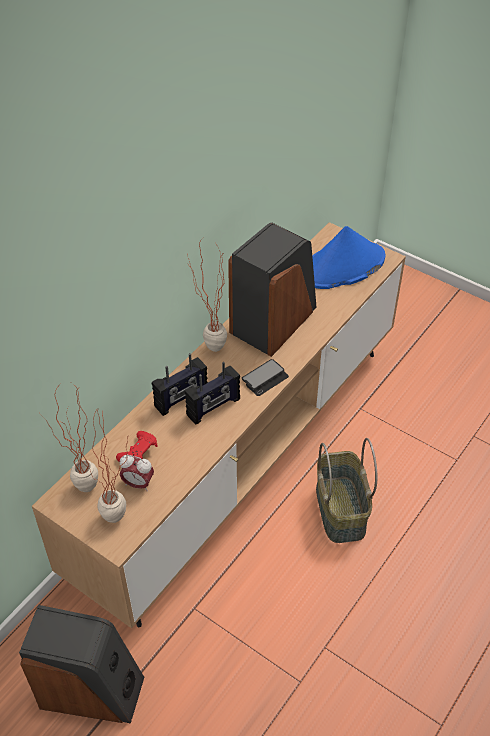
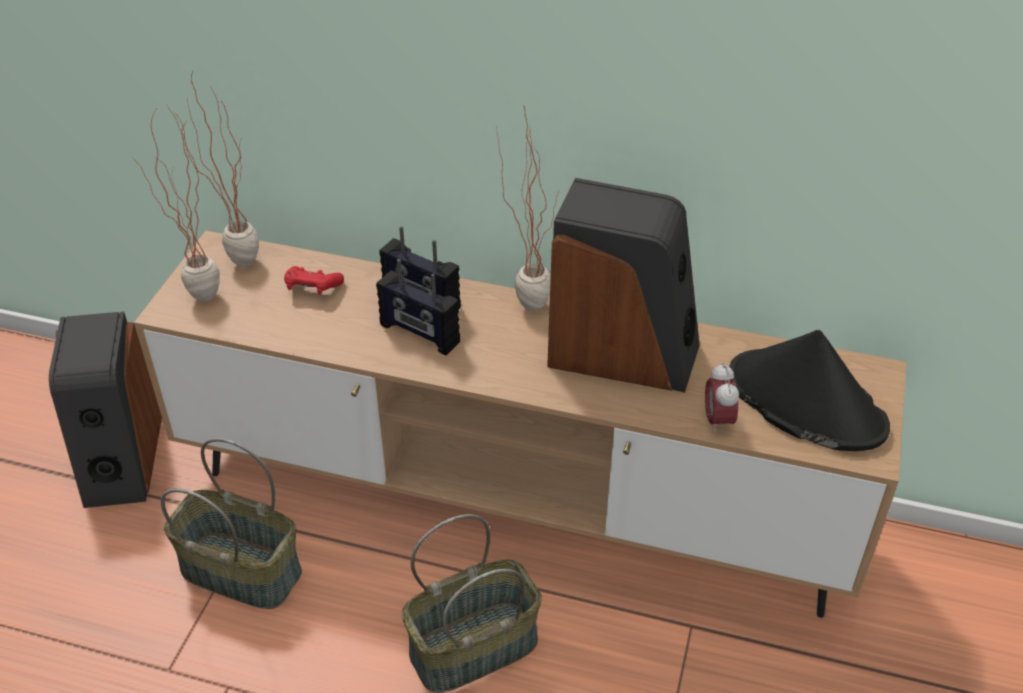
camera: 70 degrees right, 5 degrees down
(138, 484) = (262, 302): alarm clock -> alarm clock (717, 420)
(235, 622) = (243, 570): none -> basket
(265, 378) = (499, 371): phone -> none
(342, 266) = (805, 402): blue hat -> black hat

